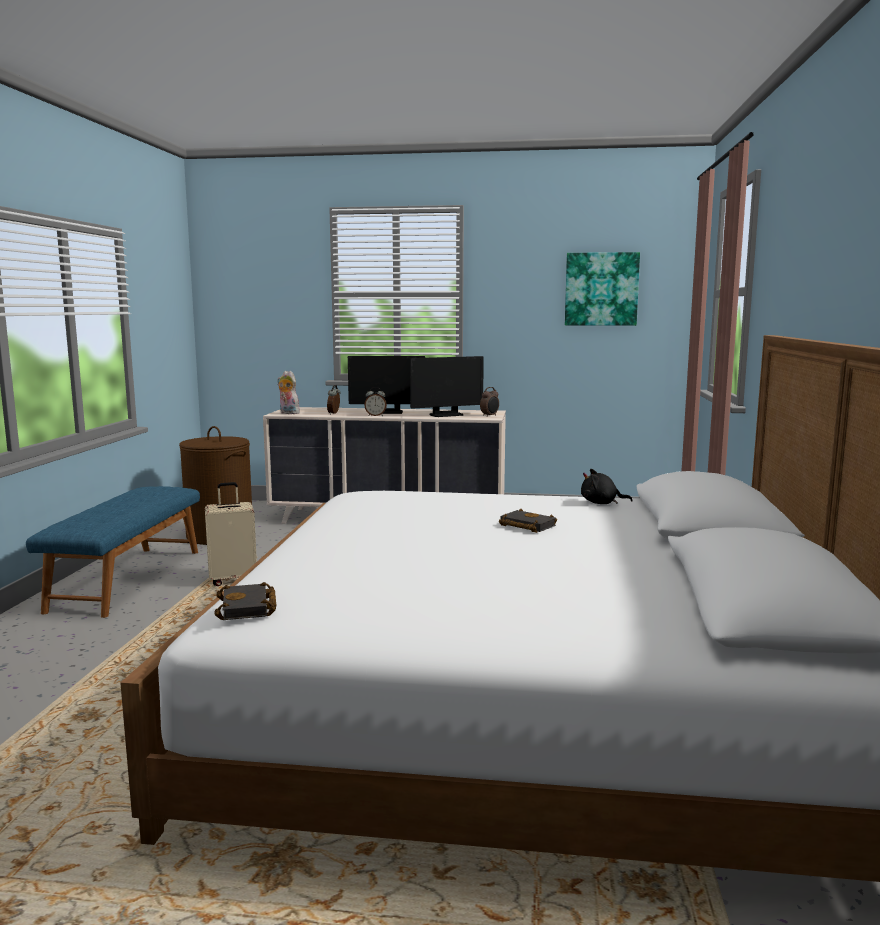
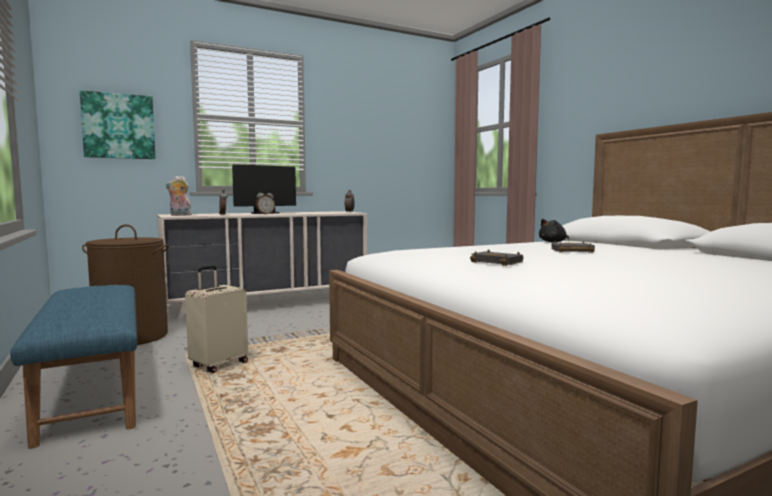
camera: 35 degrees left, 5 degrees down
(248, 608) = (646, 306): black book -> black book (498, 262)
(446, 415) = (317, 212): monitor -> none
(601, 289) = (396, 127): picture -> picture (119, 126)

